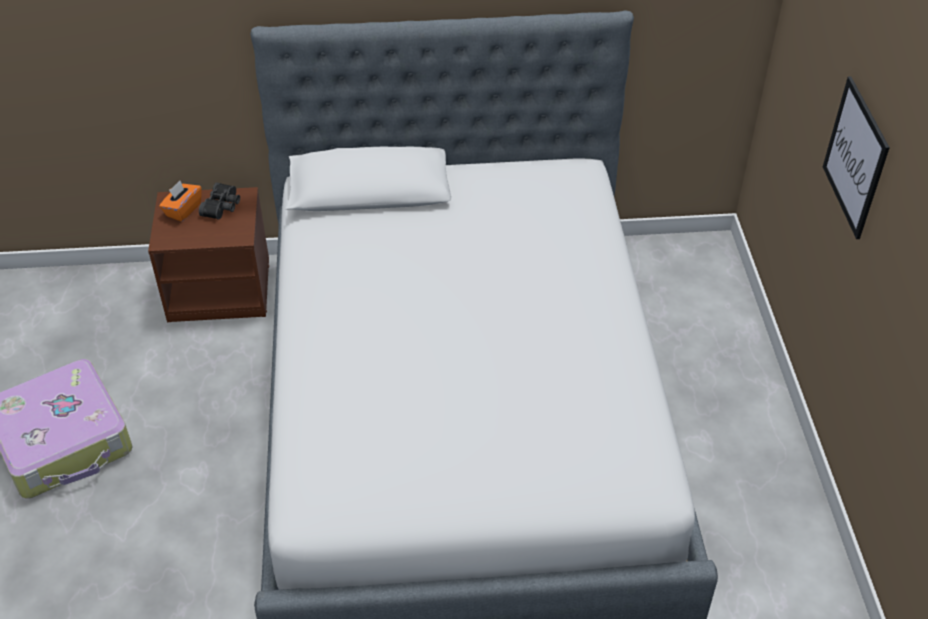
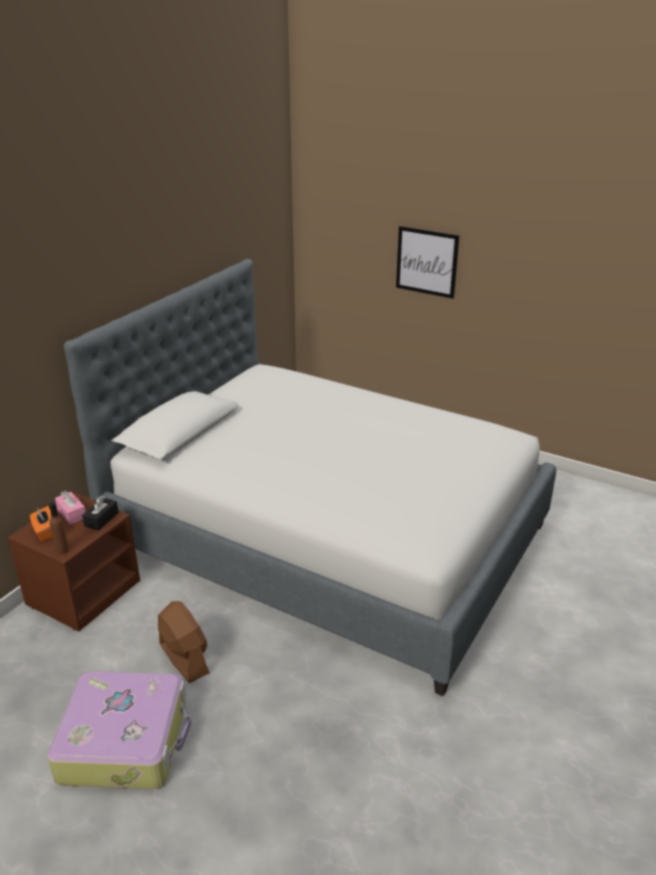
camera: 55 degrees left, 15 degrees down
(164, 238) = (62, 550): none -> brown bottle
(186, 417) = (184, 658): none -> brown fan
(223, 207) = (71, 513): black binoculars -> pink tissue box
(230, 232) = (101, 519): none -> black tissue box

